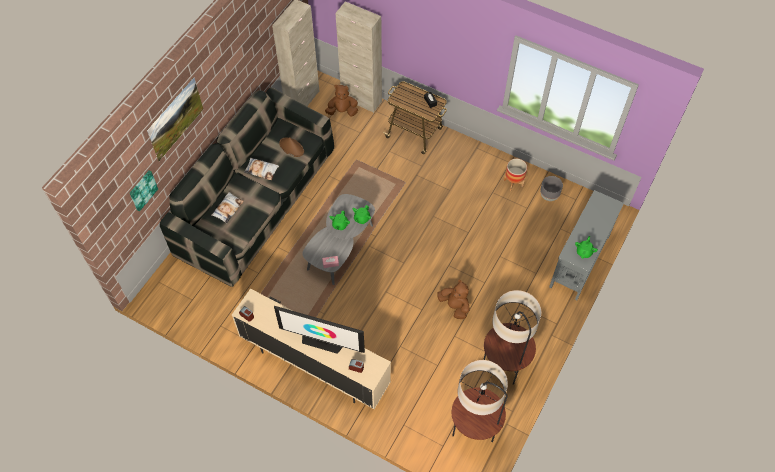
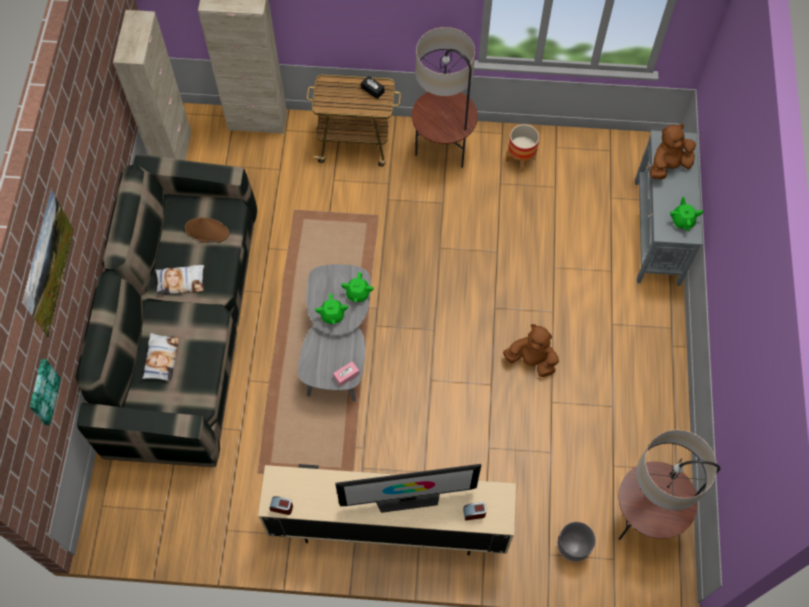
camera: 25 degrees left, 5 degrees up
(342, 111) = (239, 148): brown plush toy -> brown plush toy (668, 166)
(503, 367) = (635, 416): floor lamp -> floor lamp (442, 153)
(549, 196) = (574, 159): grey planter -> grey planter (572, 548)

